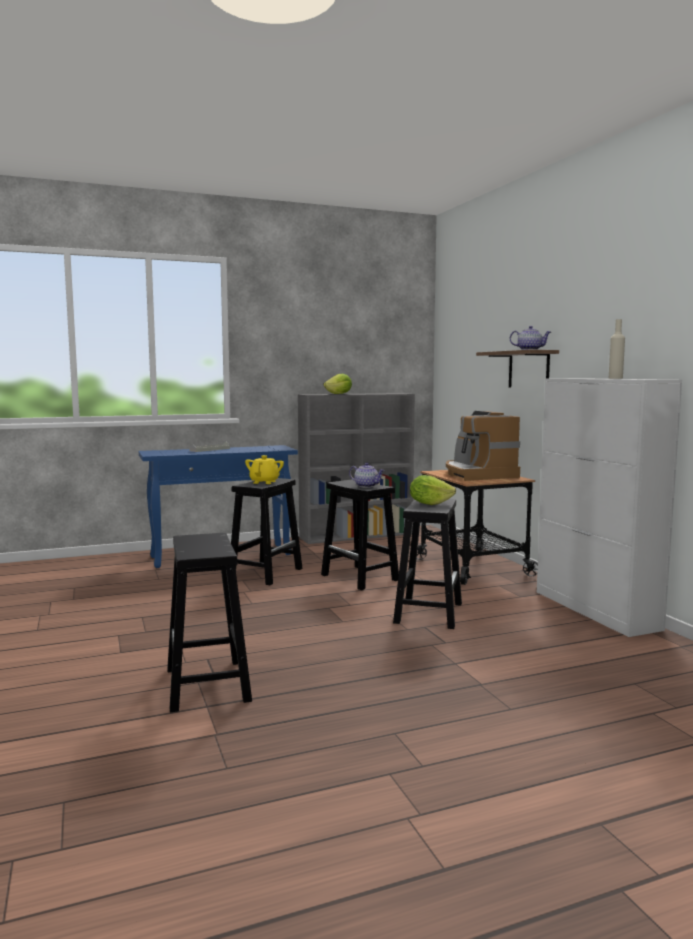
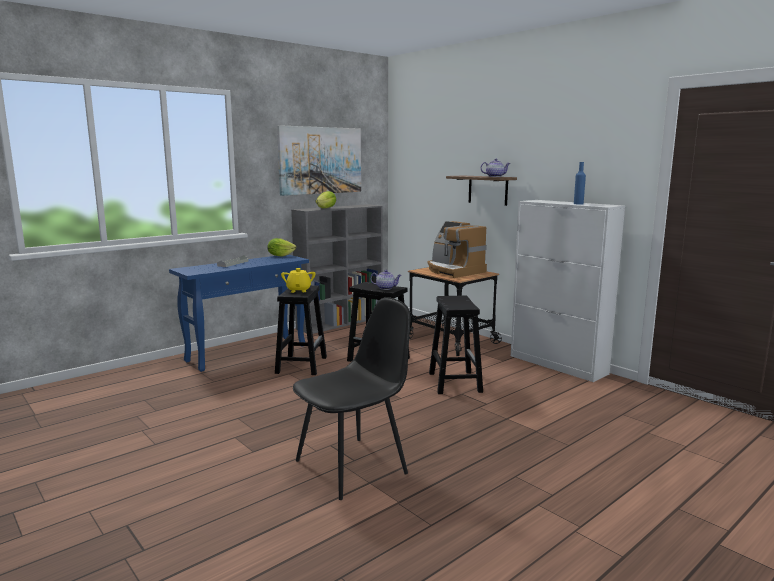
camera: 20 degrees left, 5 degrees up
(208, 685) = (353, 466): black stool -> black chair
(339, 338) = (320, 160): none -> picture
(429, 503) = (455, 301): lettuce -> lettuce (280, 256)
(615, 378) = (578, 204): beige bottle -> blue bottle

